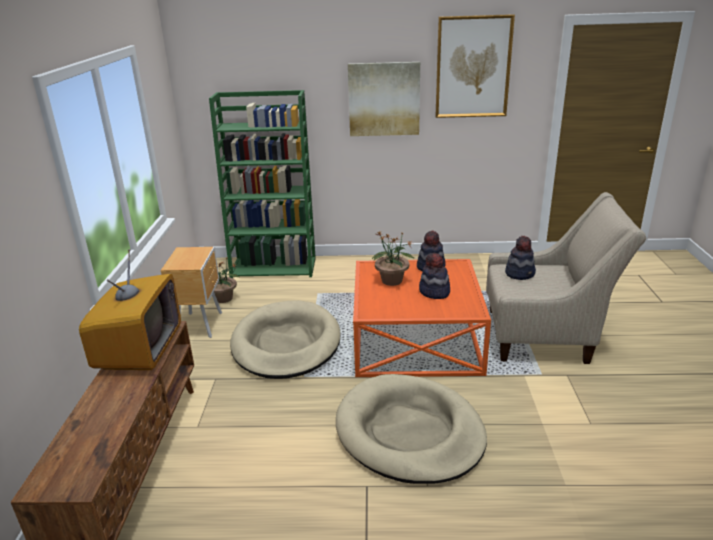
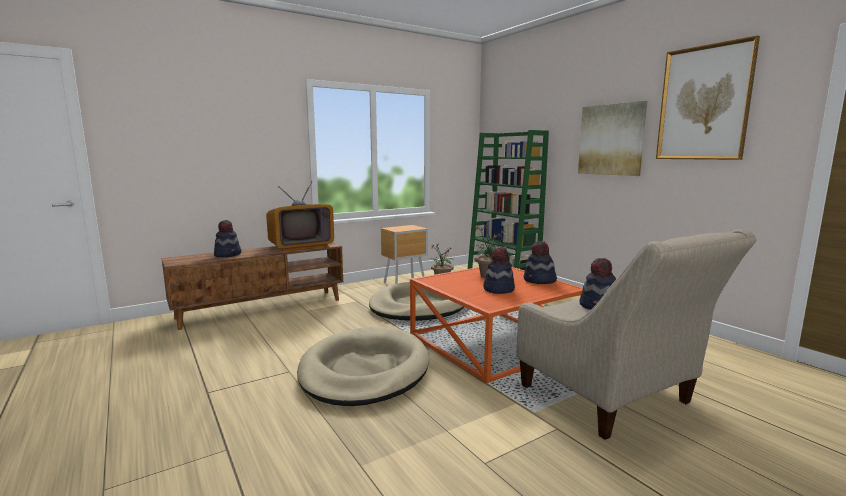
camera: 55 degrees right, 15 degrees down
(97, 423) = (228, 254): none -> hat

